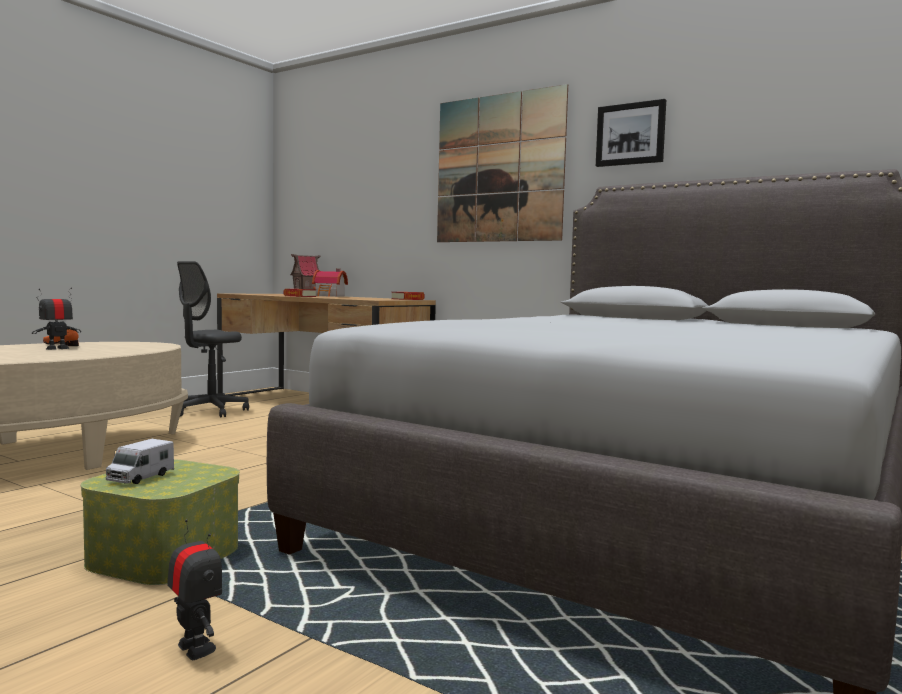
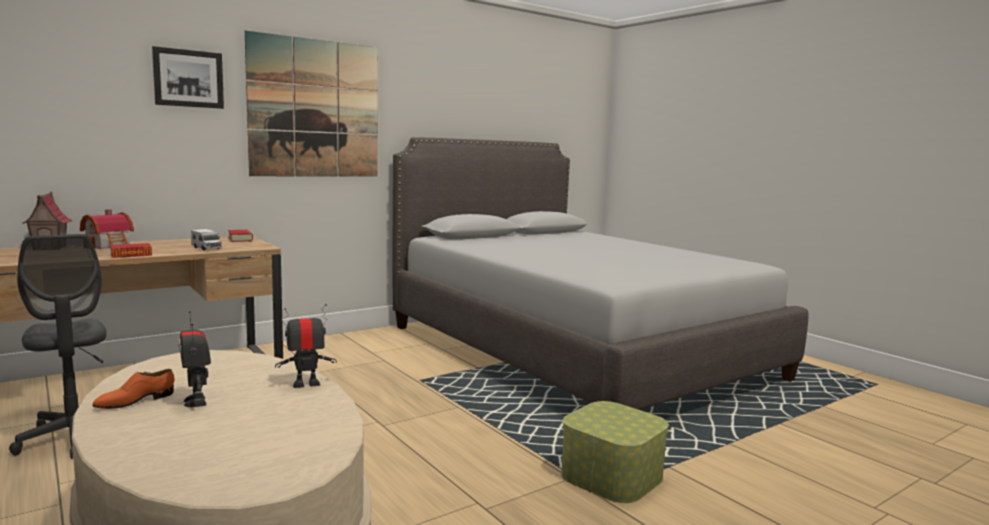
camera: 70 degrees left, 5 degrees up
(140, 477) = (616, 427): toy truck -> toy truck (206, 248)
(195, 648) = (744, 469): toy robot -> toy robot (306, 384)
(630, 134) = (424, 98): picture -> picture (188, 78)

